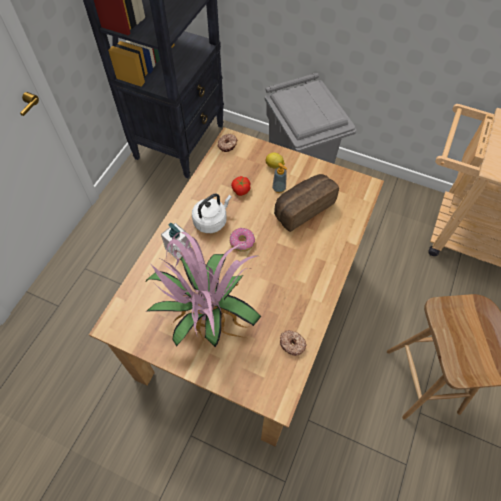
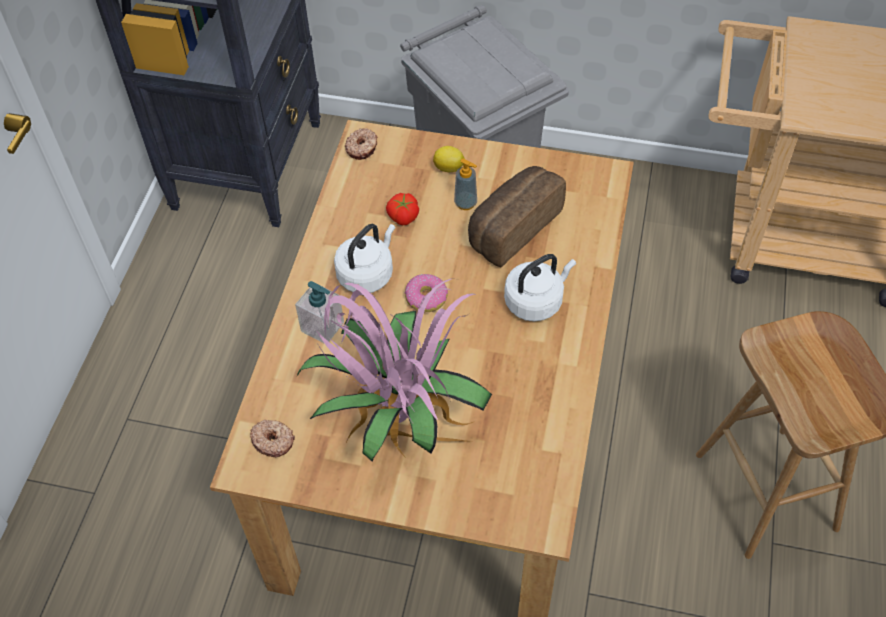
camera: 10 degrees left, 5 degrees down
(292, 344) = (545, 436): donut -> donut (273, 441)
(306, 256) = (536, 301): none -> white kettle

